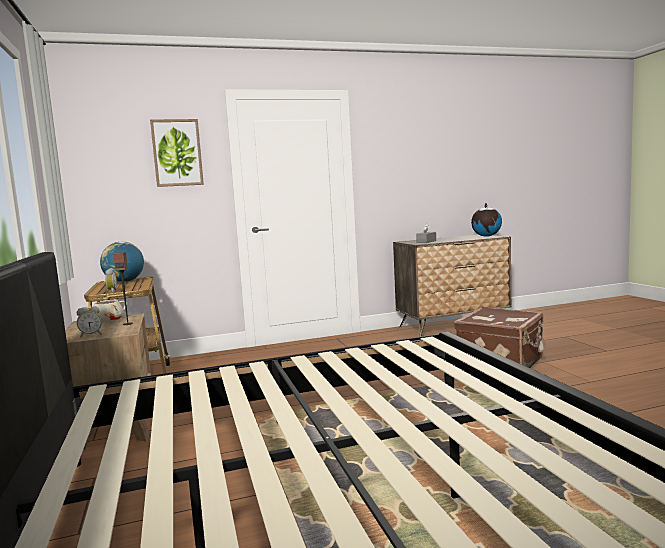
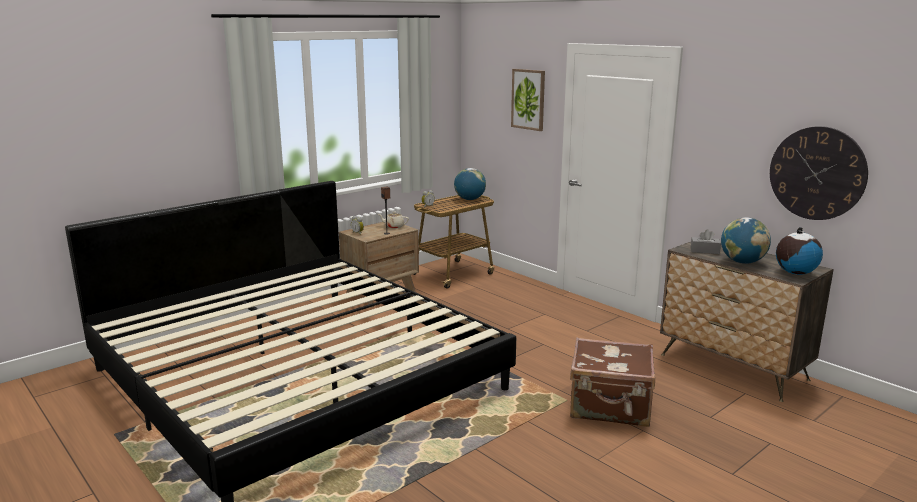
camera: 65 degrees right, 10 degrees up
(457, 239) = (742, 262): none -> globe
(458, 173) = (817, 173): none -> wall clock

